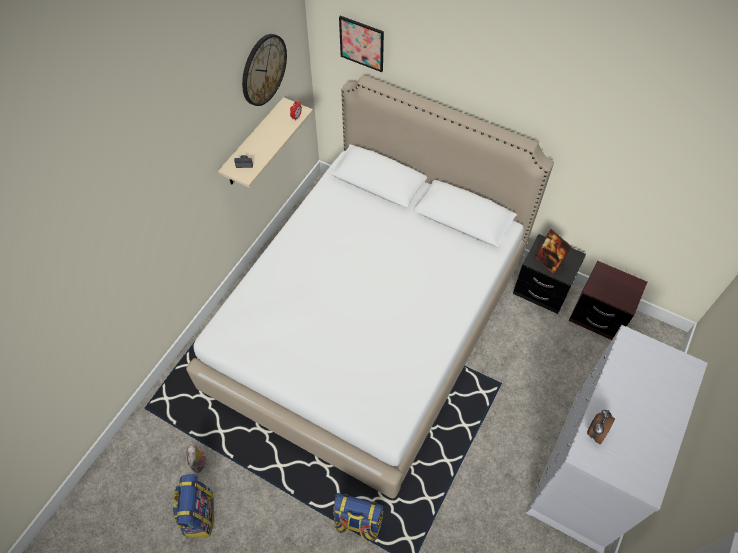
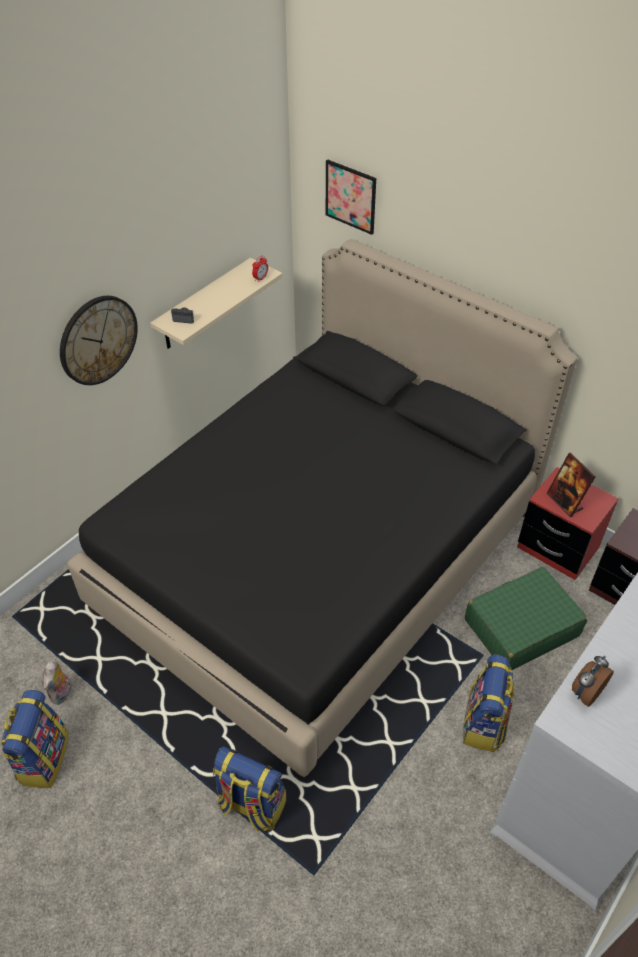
camera: 10 degrees right, 10 degrees down
(263, 70) = (225, 211): wall clock -> wall clock (98, 340)
(369, 324) = (319, 558): white bed -> black bed
(510, 435) = (484, 723): none -> backpack
(524, 357) = (521, 627): none -> green suitcase
(542, 290) = (557, 548): black nightstand -> red nightstand

